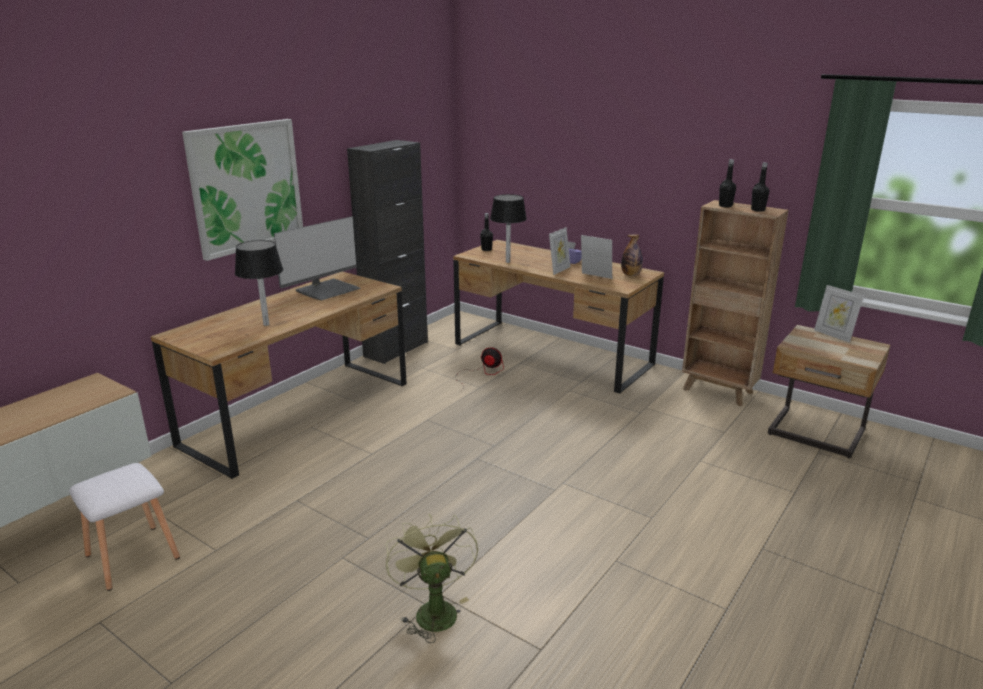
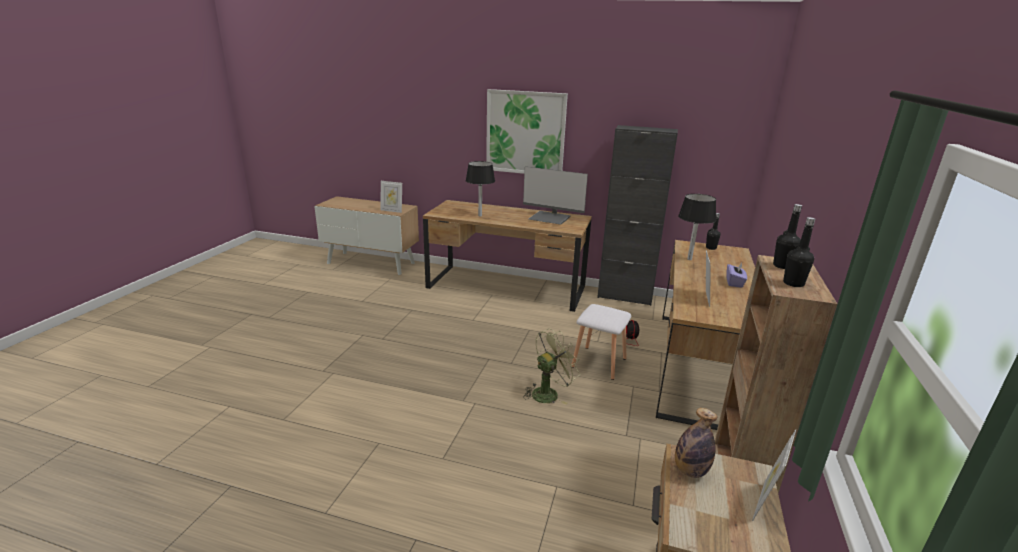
camera: 70 degrees right, 0 degrees up
(131, 556) = (353, 284): white stool -> white stool (598, 362)
(432, 610) = (319, 373): green fan -> green fan (549, 393)
(559, 270) = (698, 281): picture frame -> picture frame (392, 210)
(631, 275) = (736, 316): bottle -> bottle (690, 471)

